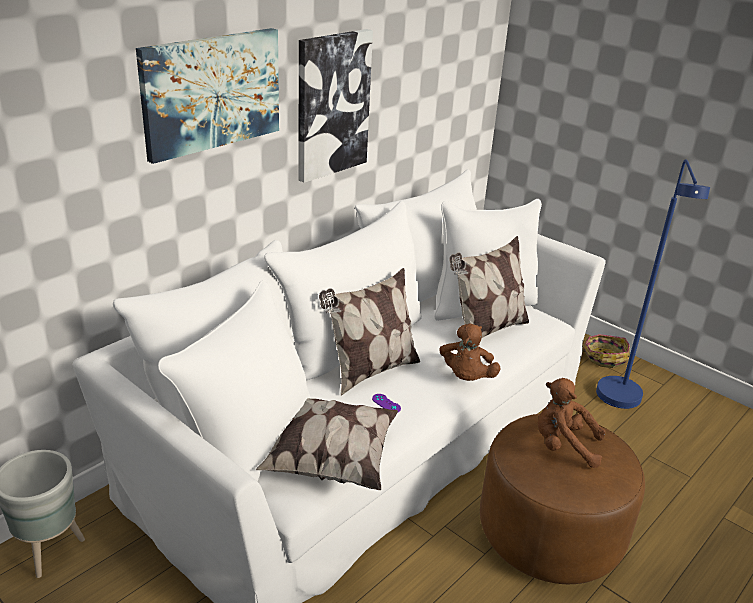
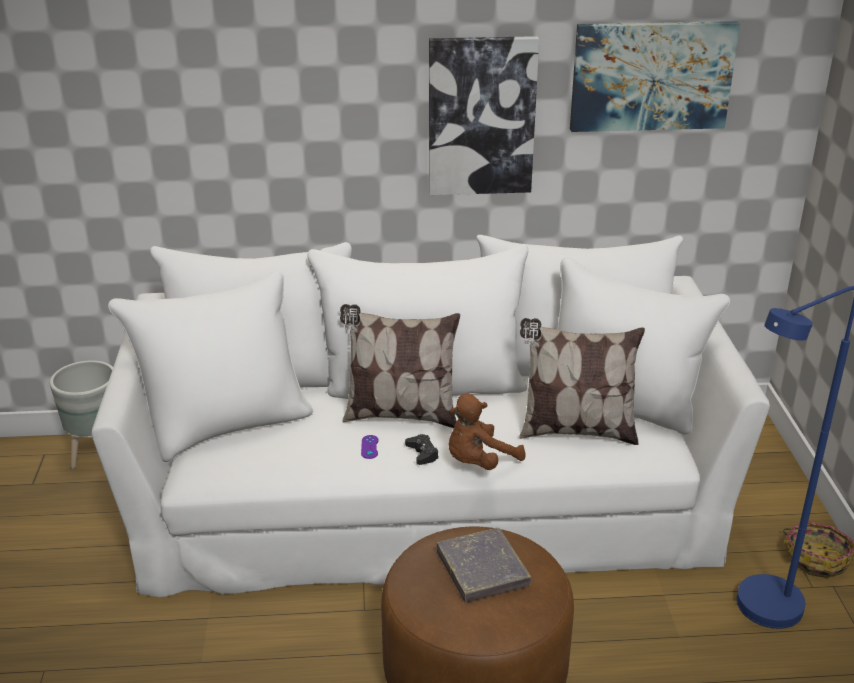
camera: 45 degrees right, 0 degrees up
(211, 92) = (311, 78): picture -> picture (651, 76)
(329, 459) = (258, 464): pillow -> none
(425, 390) = (422, 453): none -> black game controller
(563, 446) = (482, 569): brown plush toy -> grey book

